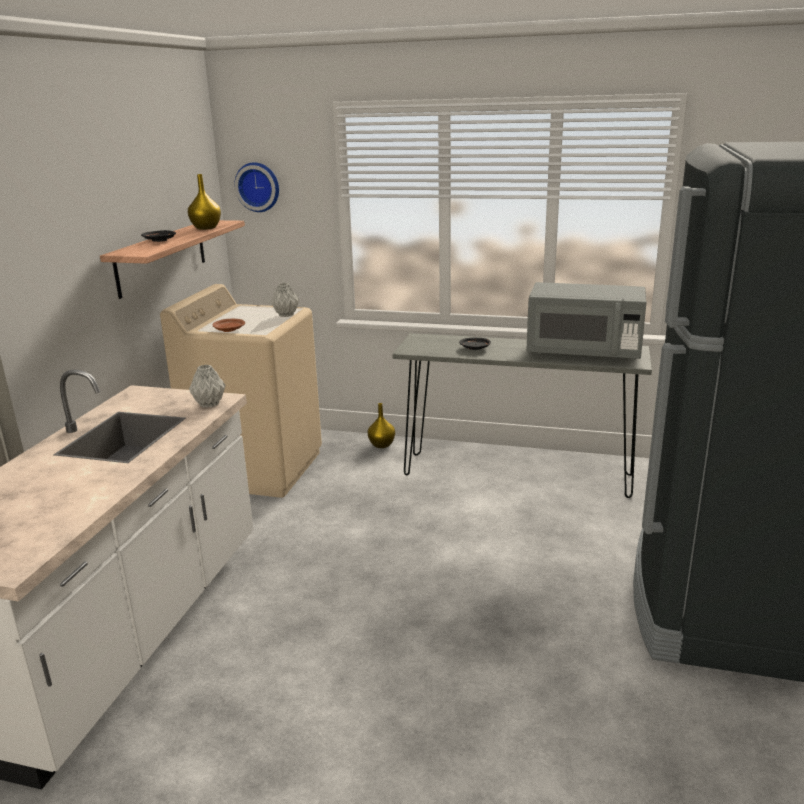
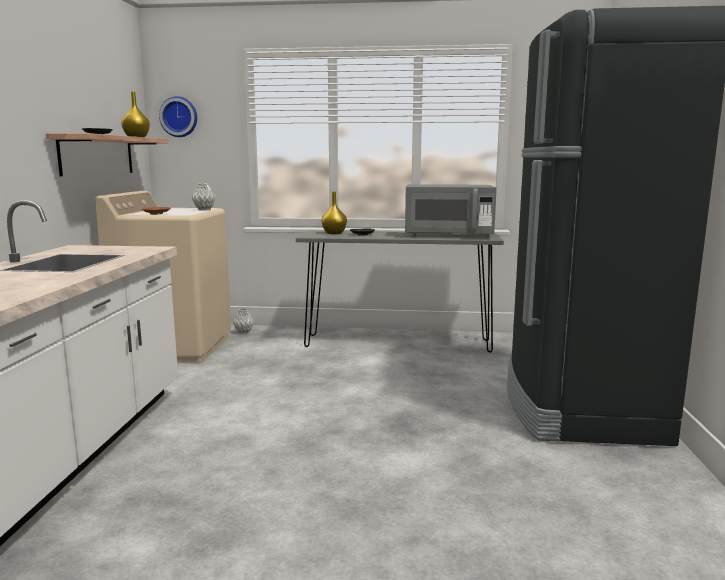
camera: 10 degrees left, 10 degrees down
(209, 404) = (144, 250): grey vase -> grey vase (244, 332)
(382, 444) = (282, 331): yellow vase -> yellow vase (334, 233)

